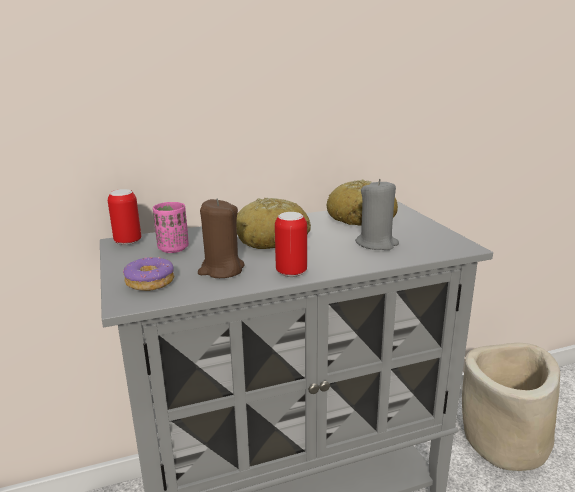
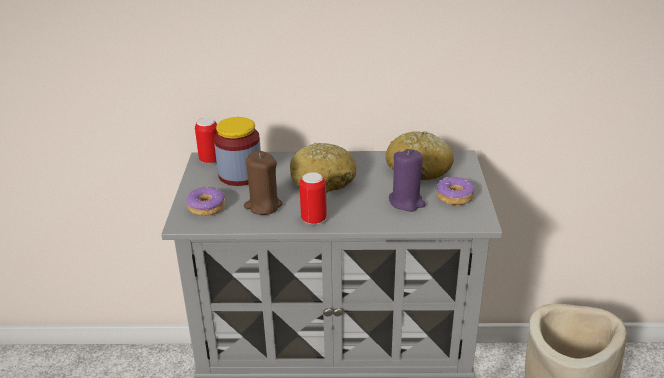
camera: 20 degrees right, 10 degrees up
(173, 248) = (240, 174): pink cup -> jar
(376, 244) = (406, 202): grey candle -> purple candle
(418, 233) = (454, 197): none -> donut

